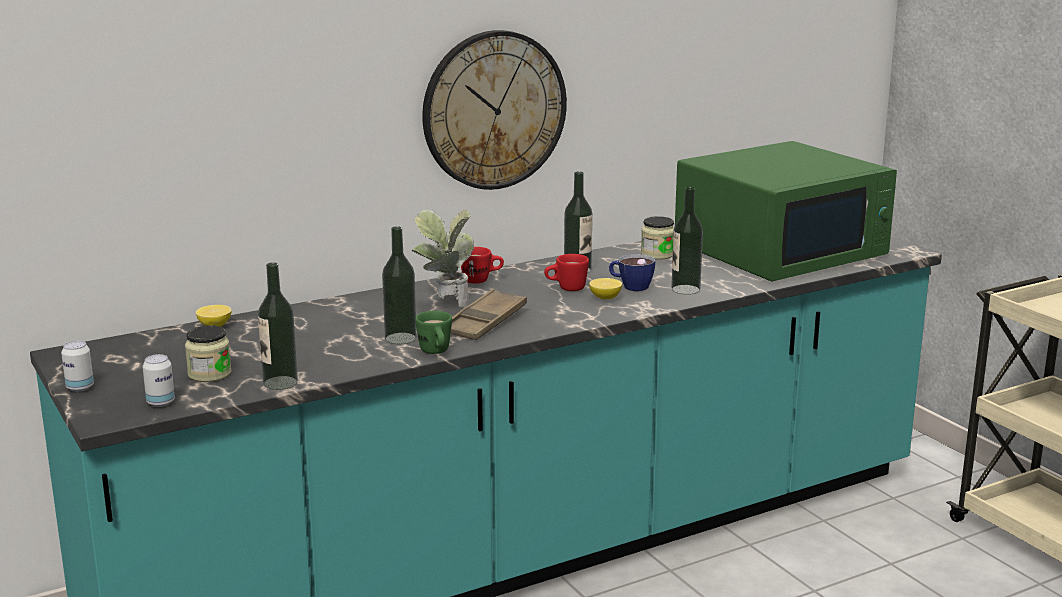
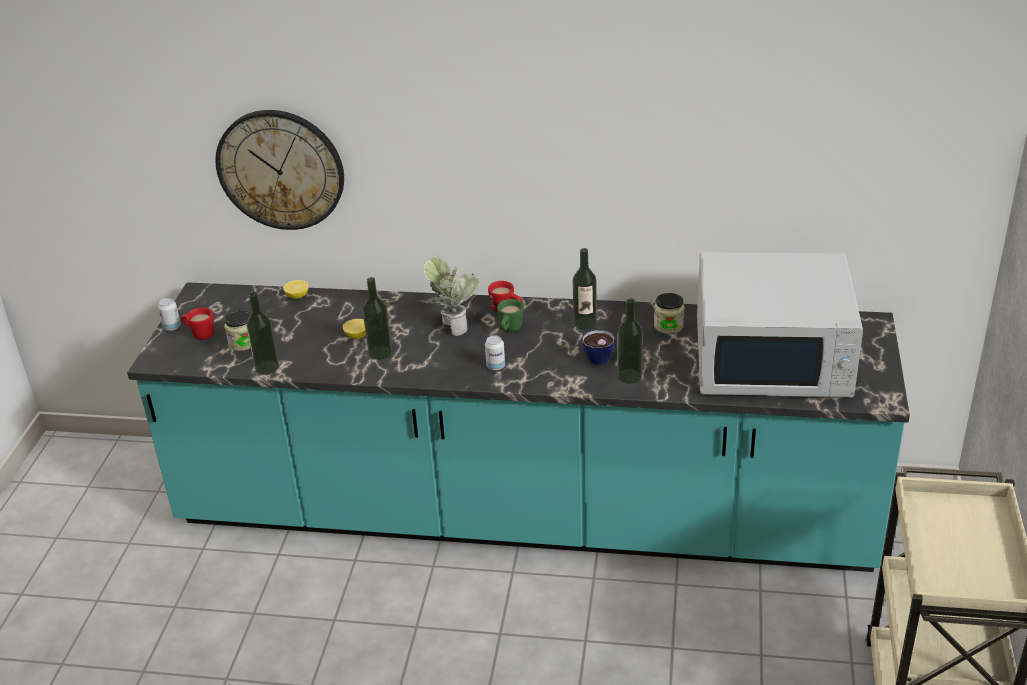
camera: 40 degrees right, 15 degrees up
(160, 402) = (192, 358): can -> can (495, 366)
(436, 352) = (382, 376): green mug -> green mug (509, 330)
(484, 322) = (449, 357): brown tray -> none
(494, 110) = (537, 178): wall clock -> wall clock (280, 169)
(566, 289) = (548, 341): red mug -> red mug (199, 334)
(605, 298) = (560, 362): lemon -> lemon (357, 336)
(781, 251) = (773, 358): green microwave -> white microwave

